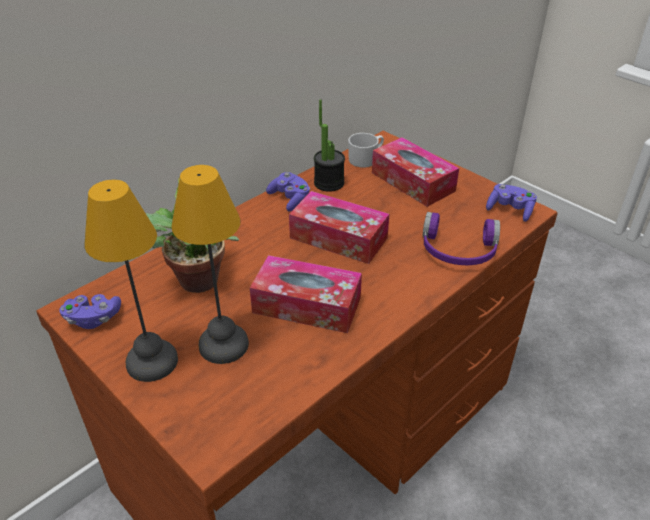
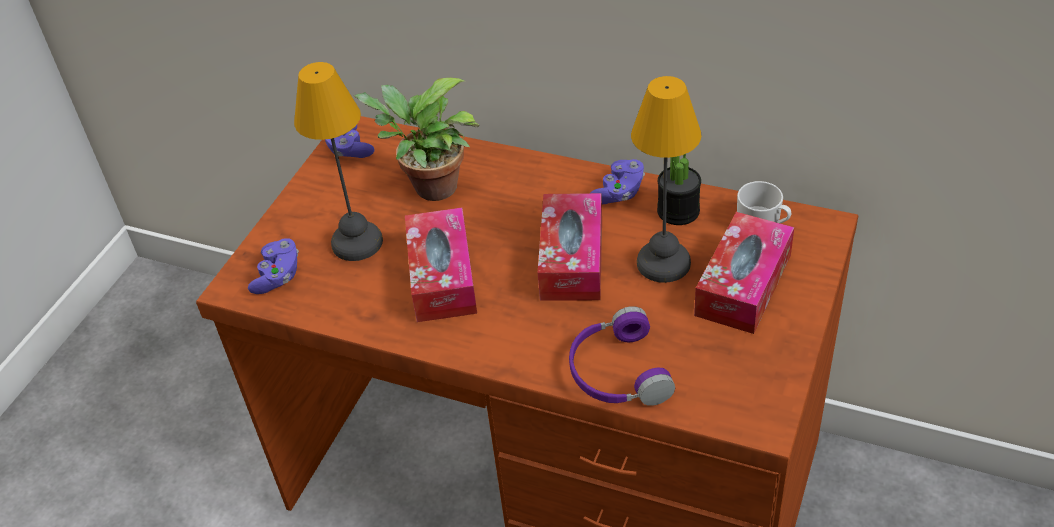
camera: 70 degrees right, 5 degrees up
(153, 362) = (314, 209): table lamp -> table lamp (663, 264)
(510, 210) = (749, 403): purple game controller -> purple game controller (278, 276)

